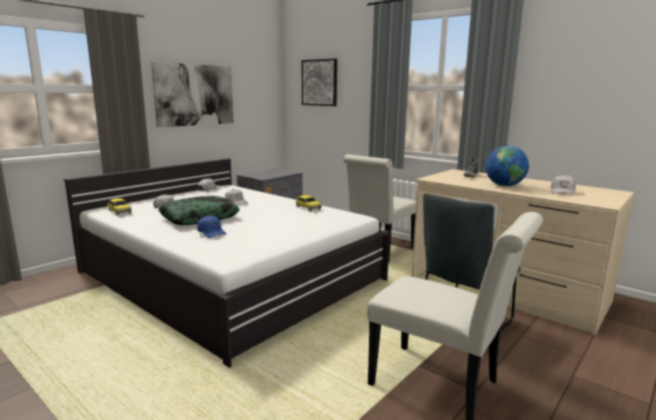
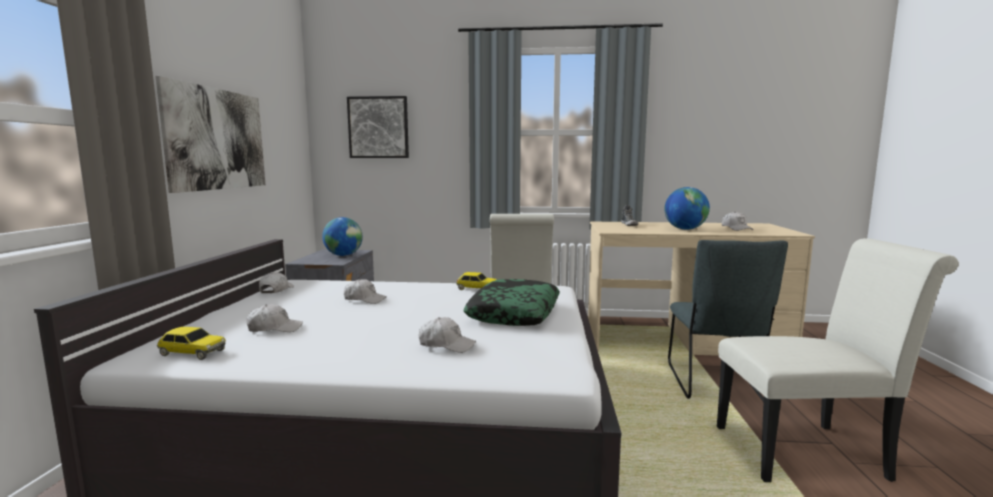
camera: 35 degrees left, 5 degrees down
(199, 218) = (369, 330): pillow -> pillow (514, 313)
(211, 232) = (446, 345): blue cap -> white cap
(277, 174) = (343, 255): none -> globe

